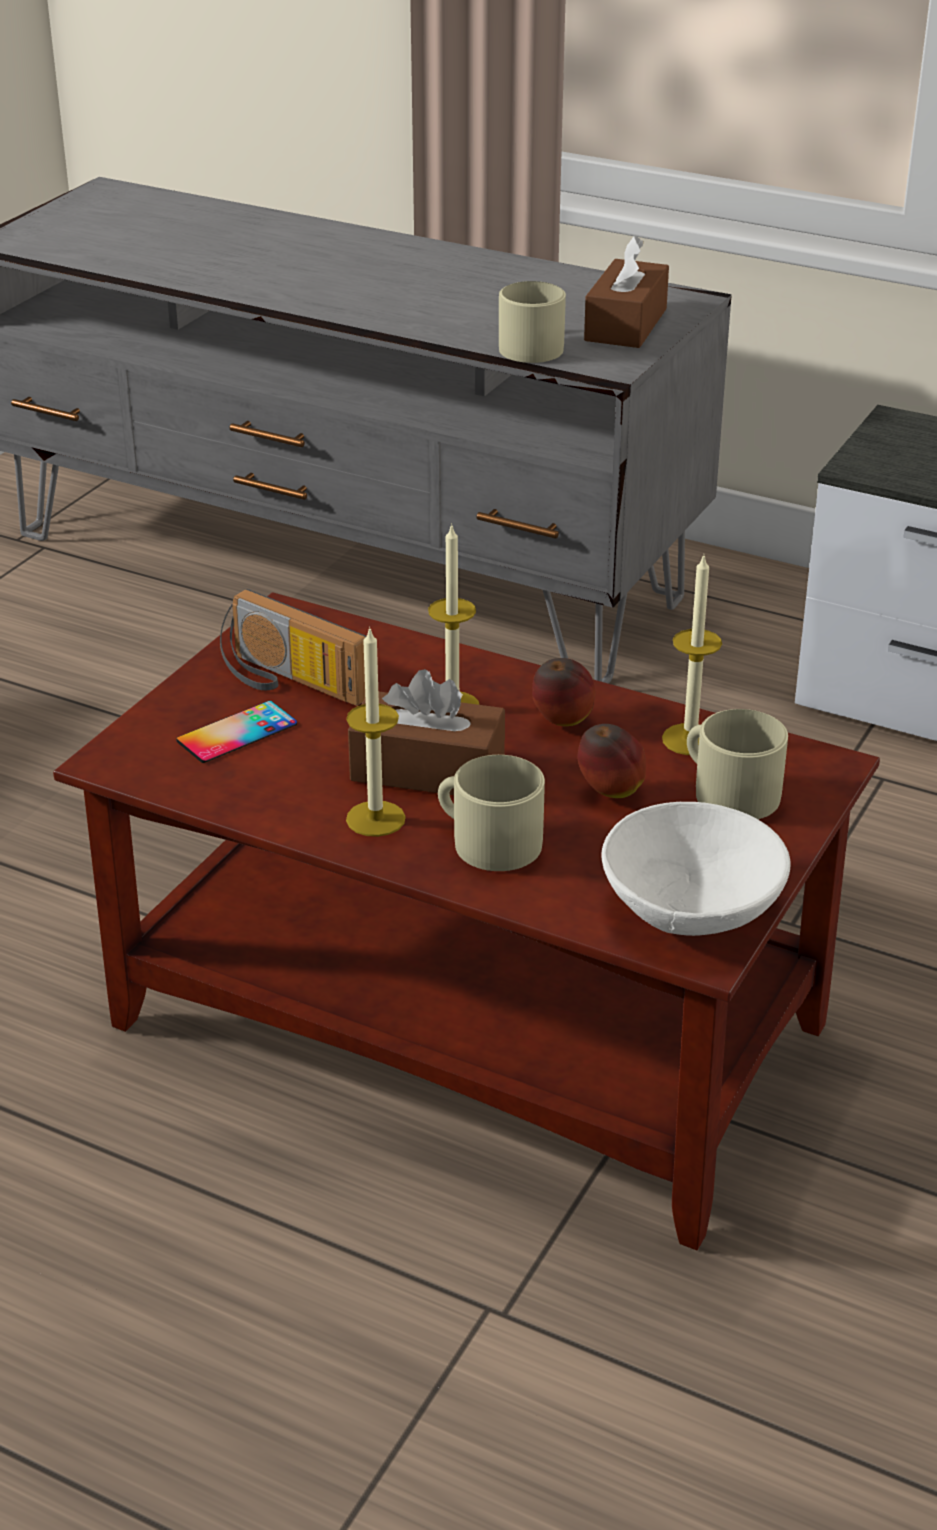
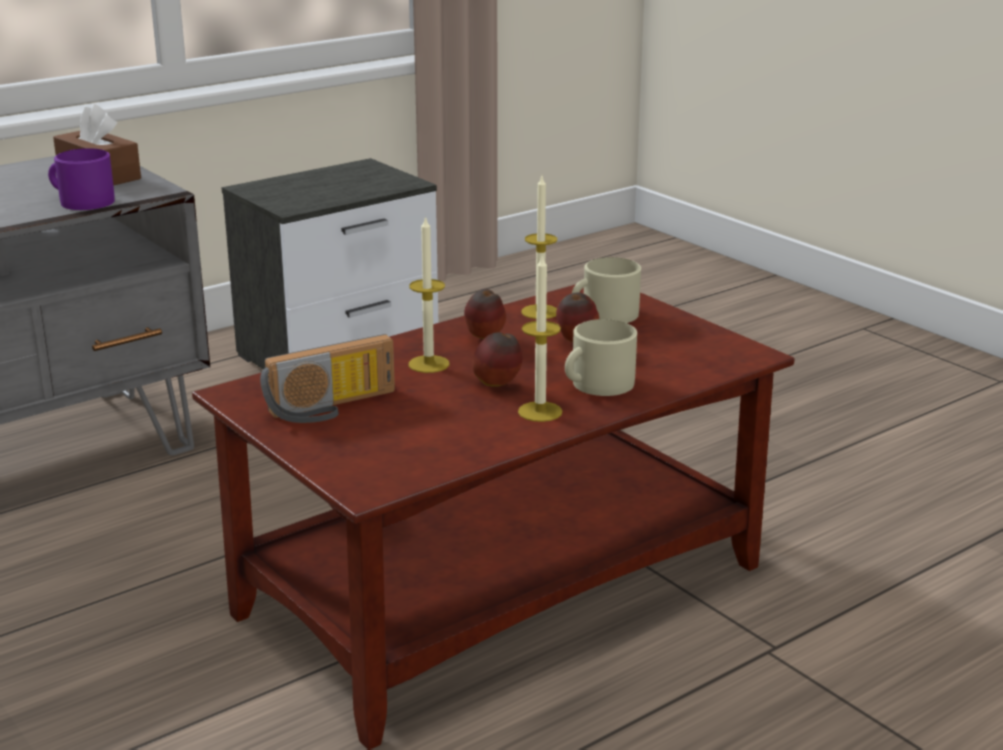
camera: 65 degrees left, 10 degrees down
(237, 733) = (381, 436): phone -> none
(427, 770) = (498, 386): brown tissue box -> apple
(529, 346) = (81, 201): beige mug -> purple mug
(690, 909) = (711, 348): white bowl -> none

